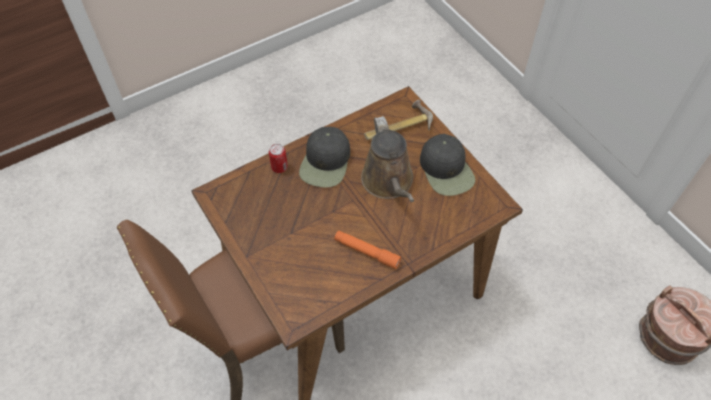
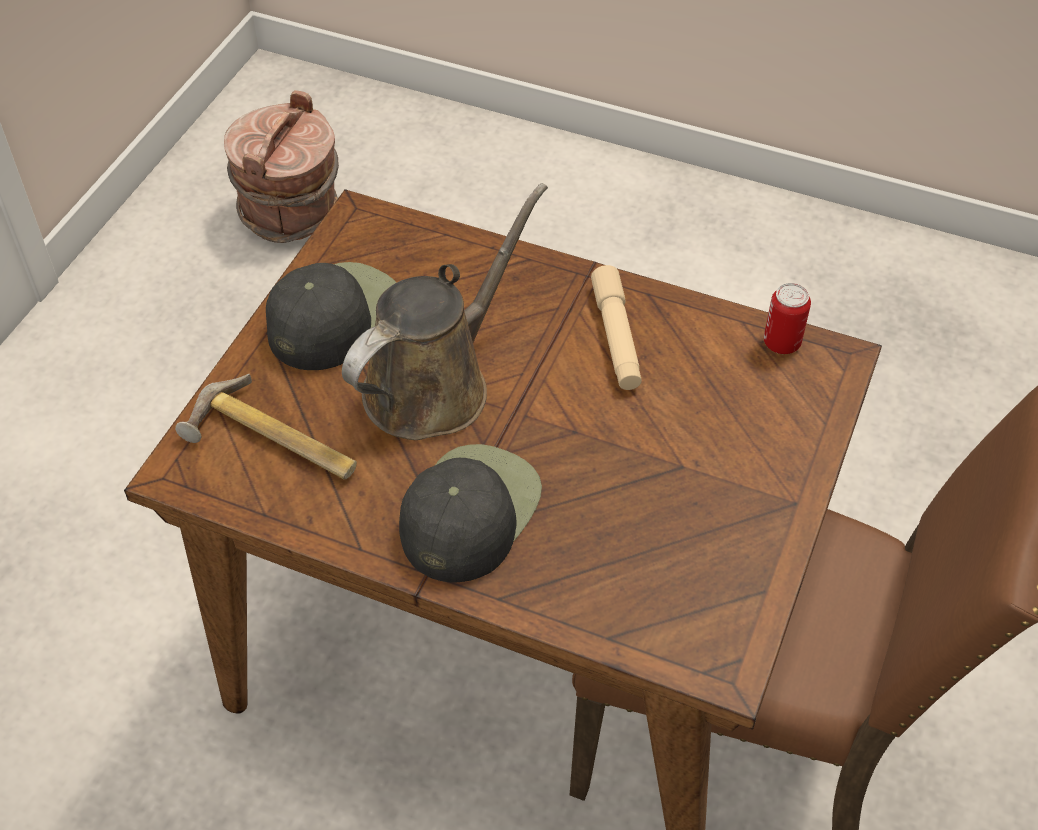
camera: 125 degrees left, 5 degrees down
(279, 167) = (551, 587): can -> can (781, 343)
(326, 162) = (469, 512): black cap -> black cap turned 45 degrees counterclockwise
(366, 252) = (616, 337): orange flashlight -> beige flashlight

